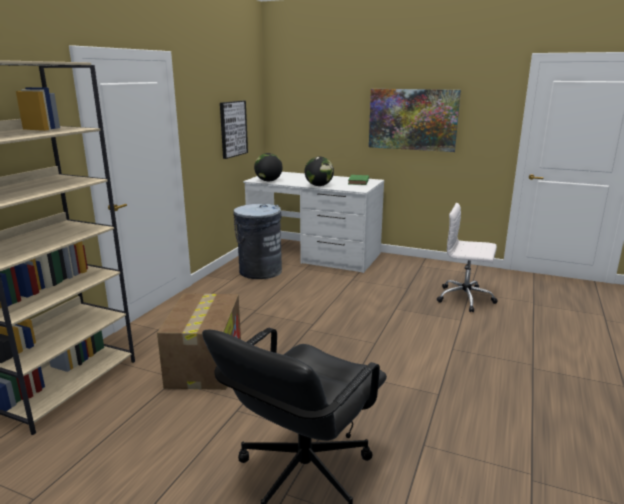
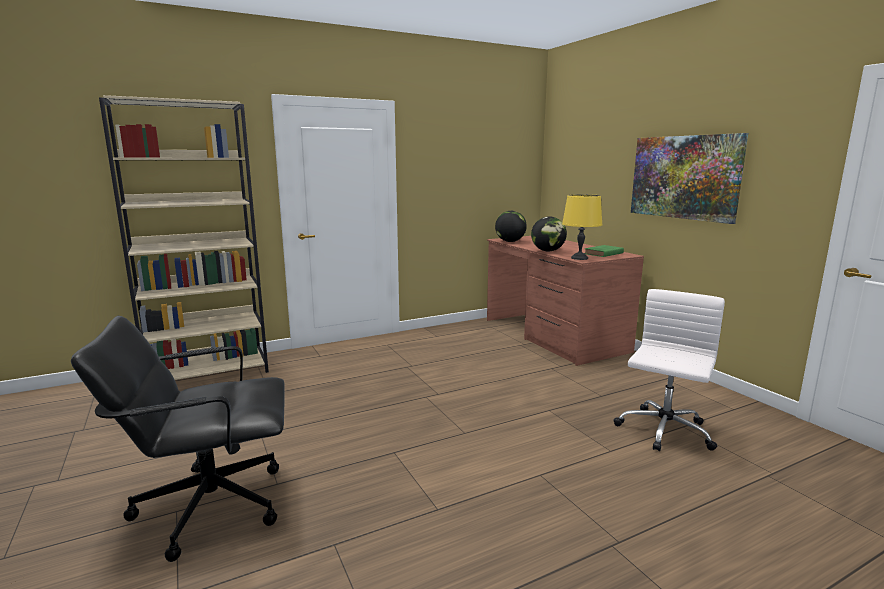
camera: 40 degrees right, 5 degrees down
(205, 363) = (304, 391): cardboard box -> none
(233, 129) = (482, 183): picture -> none
(260, 271) = (473, 336): grey trash can -> none
(314, 254) = (553, 335): white desk -> brown desk
(355, 188) = (580, 258): none -> yellow table lamp
(466, 298) = (663, 431): white office chair -> white office chair turned 60 degrees clockwise

